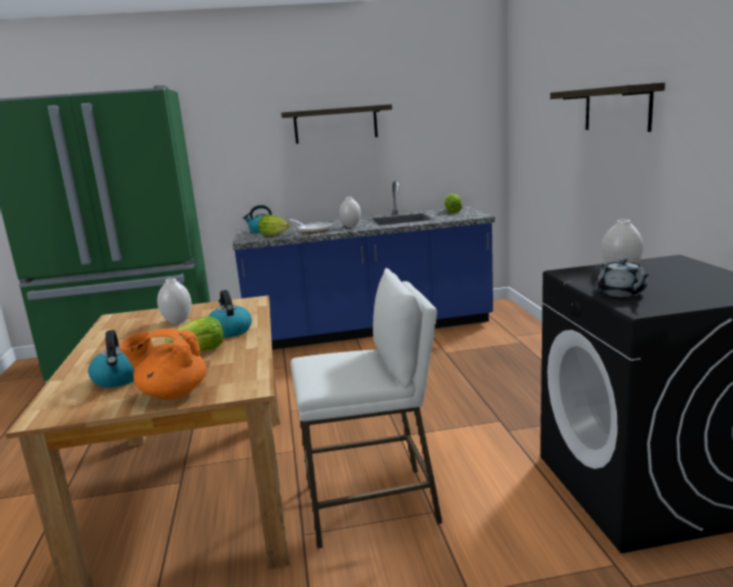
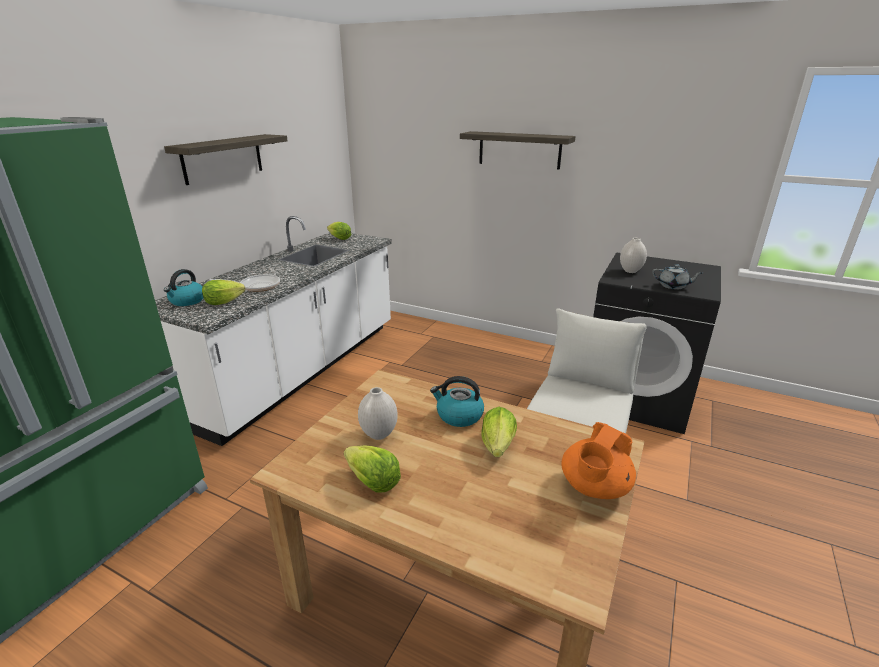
camera: 55 degrees left, 10 degrees up
(119, 379) = (518, 511): kettle -> none
(121, 336) = (372, 482): none -> lettuce
(351, 226) = (288, 272): white vase -> none
(369, 329) = (300, 370): blue counter -> white counter

